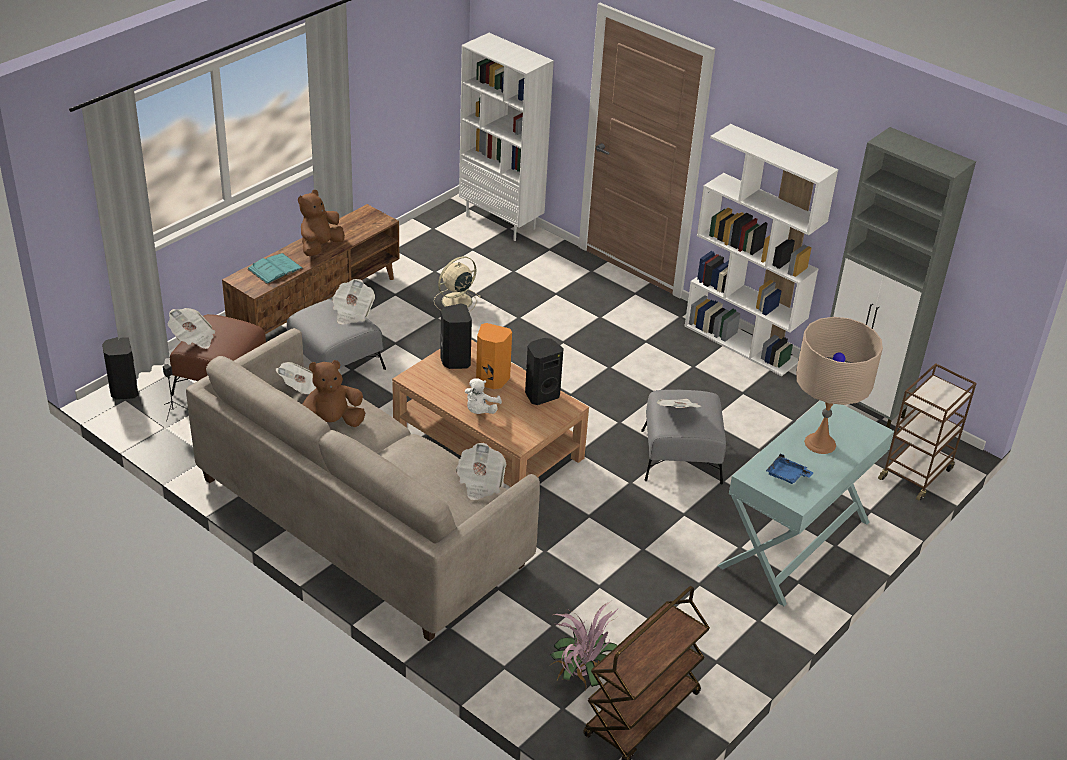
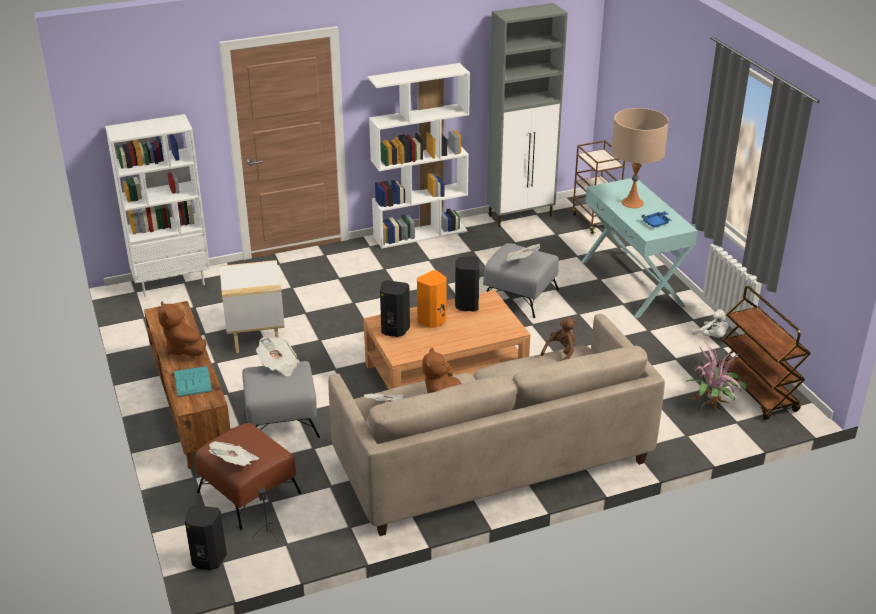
camera: 60 degrees left, 5 degrees down
(455, 301) = (256, 335): beige fan -> white side table
(480, 411) = (465, 336): white plush toy -> white plush toy (711, 337)
(480, 483) = (561, 353): newspaper -> brown plush toy

